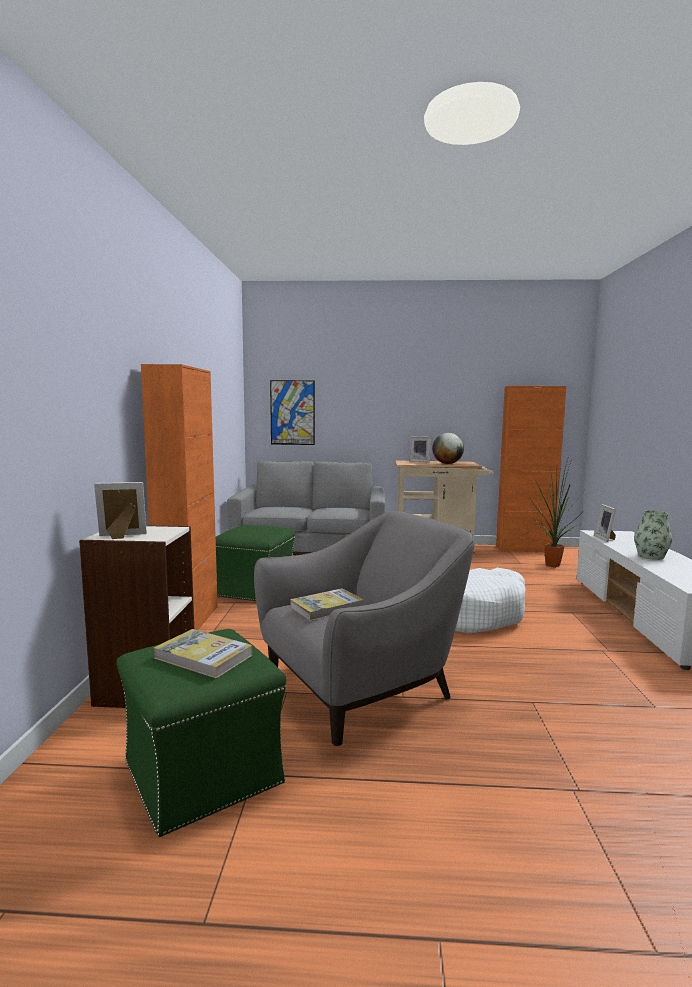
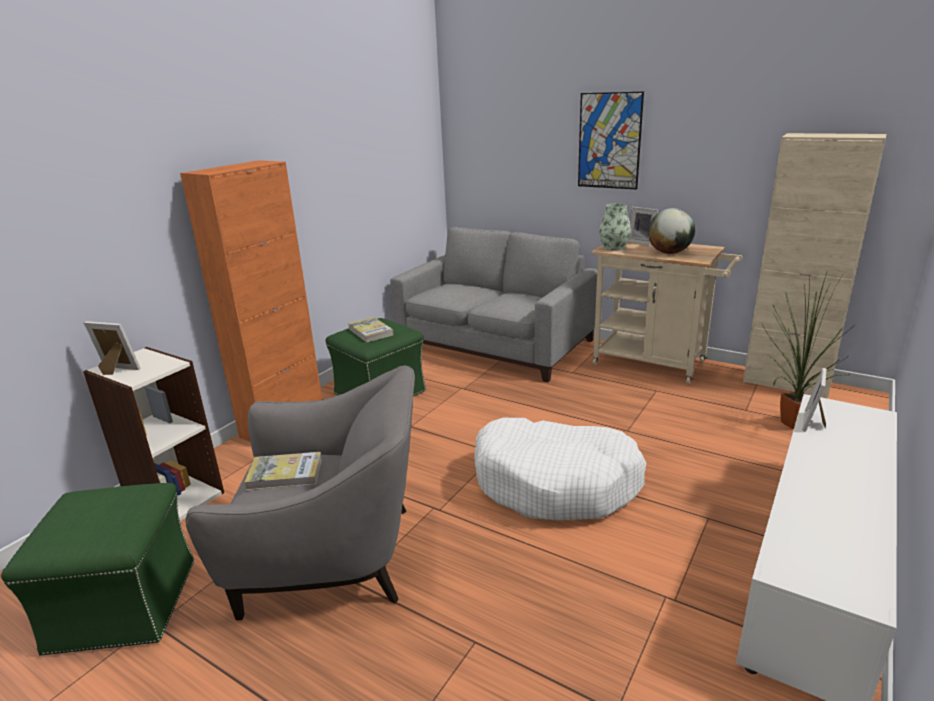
camera: 30 degrees right, 15 degrees up
(203, 657) = (94, 518): book -> book (370, 332)
(292, 412) = (493, 166): picture -> picture (609, 141)
(524, 549) = (786, 383): orange cabinet -> beige cabinet
(650, 556) = (827, 480): vase -> vase (614, 247)

